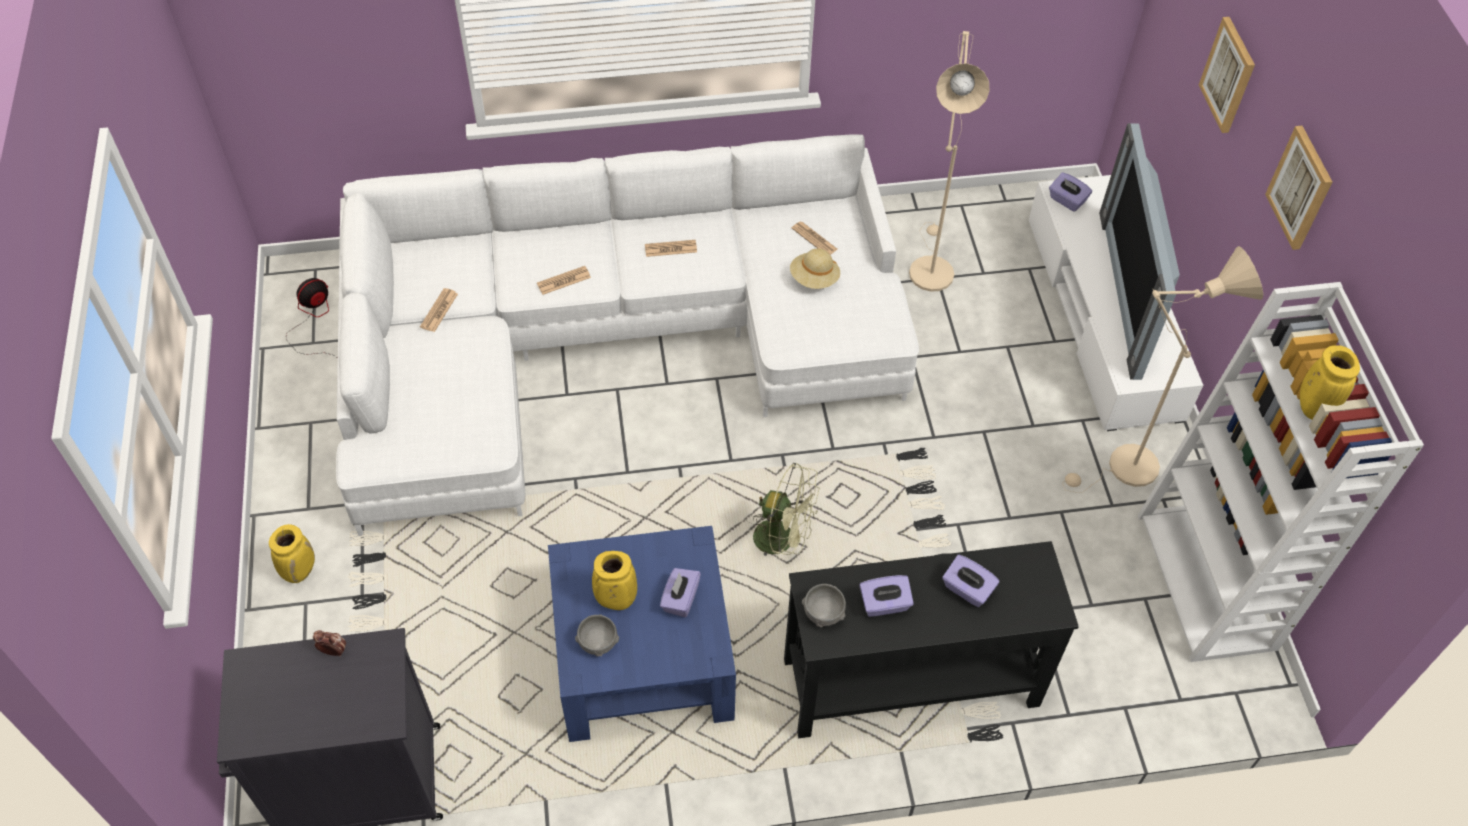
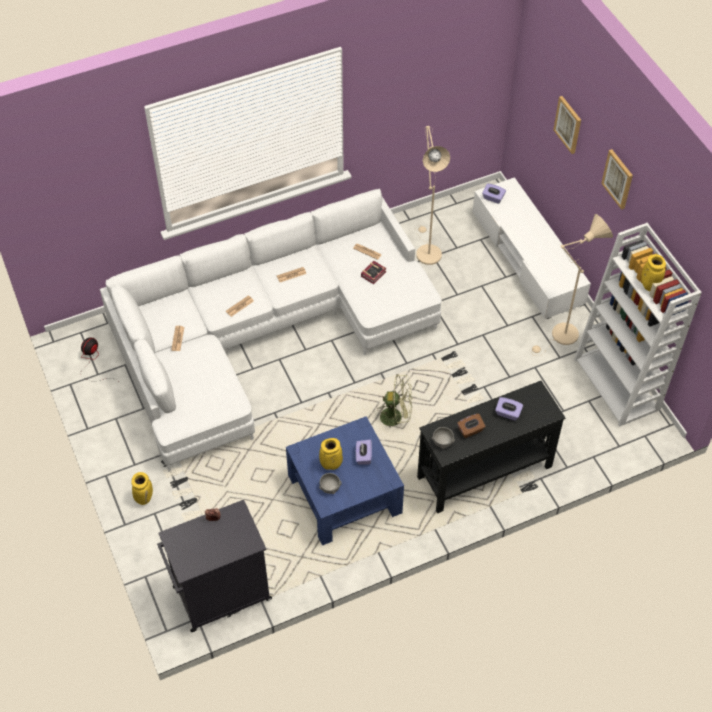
camera: 15 degrees left, 0 degrees up
(814, 279) = (374, 273): beige hat -> book
(884, 604) = (470, 430): purple tissue box -> brown tissue box
(1128, 292) = (539, 242): television -> none

